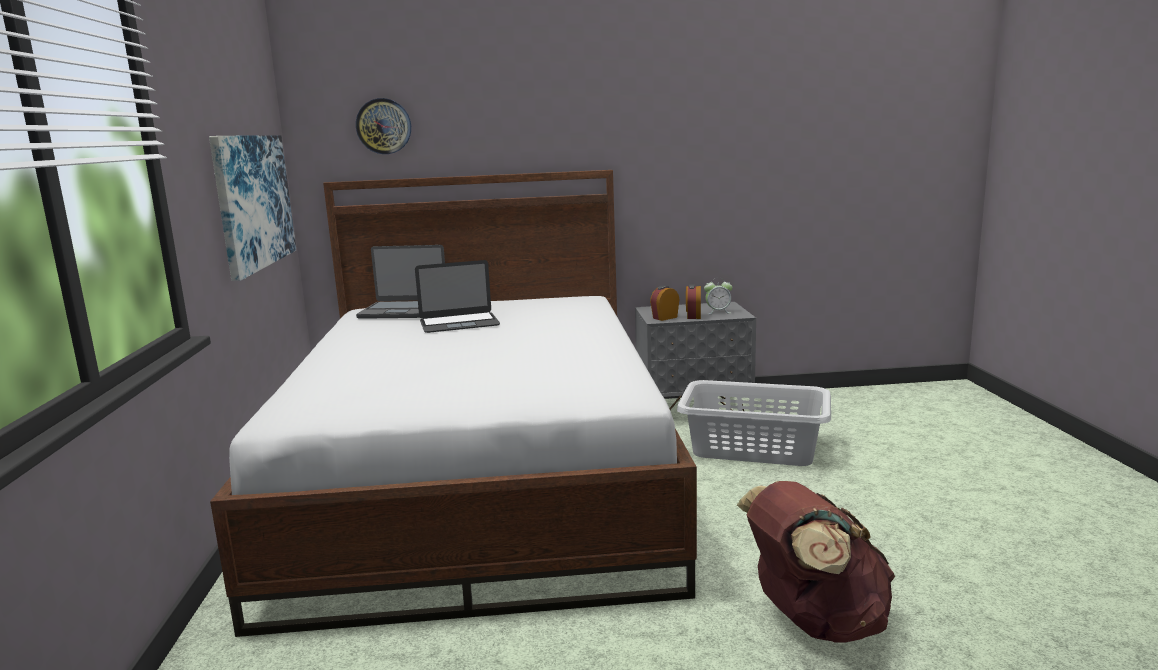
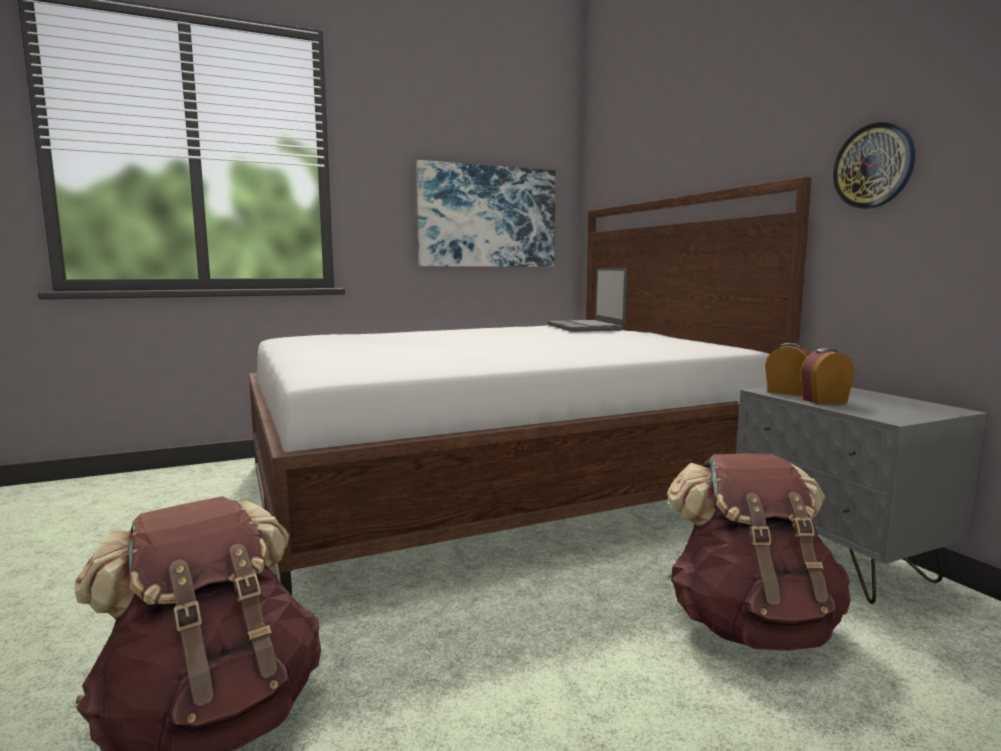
camera: 70 degrees right, 5 degrees down
(384, 126) = (630, 155): wall clock -> wall clock (873, 166)
(459, 323) = (561, 336): laptop -> none
(718, 312) = (882, 408): alarm clock -> none
(753, 448) = (751, 625): grey laundry basket -> brown backpack

